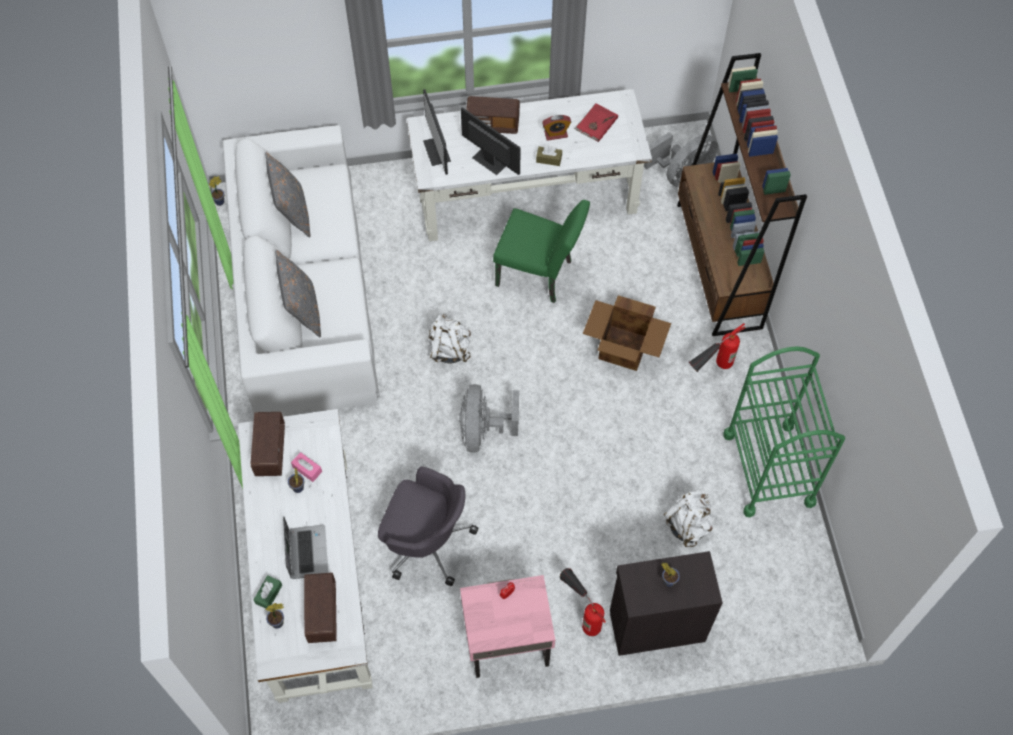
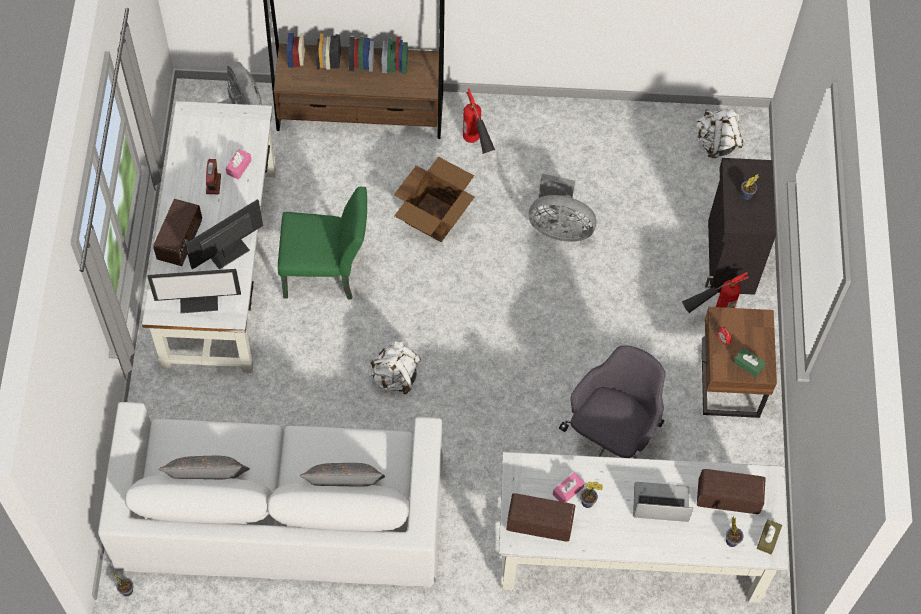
camera: 80 degrees left, 0 degrees up
(269, 594) = (700, 546): green tissue box -> green tissue box (748, 365)
(483, 431) = (499, 362): grey fan -> grey fan (559, 228)
(507, 641) = (727, 385): pink nightstand -> brown nightstand
(539, 275) = (327, 274): green chair -> green chair turned 60 degrees clockwise
(549, 159) = (244, 197): brown tissue box -> brown tissue box (768, 539)
(579, 148) = (239, 167): none -> pink tissue box
(596, 124) = (211, 145): red book -> none
(688, 524) = (636, 208): white backpack -> white backpack (716, 143)
(768, 468) = (592, 129): green cart -> none

